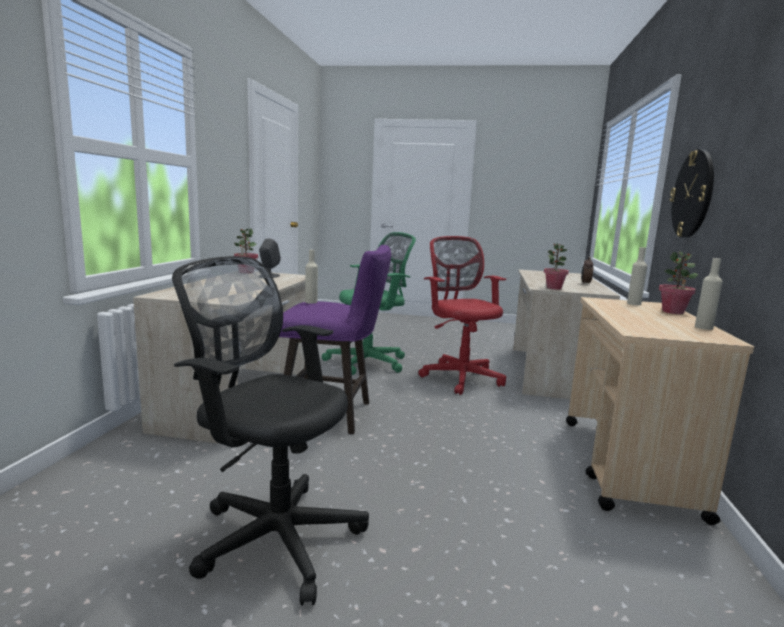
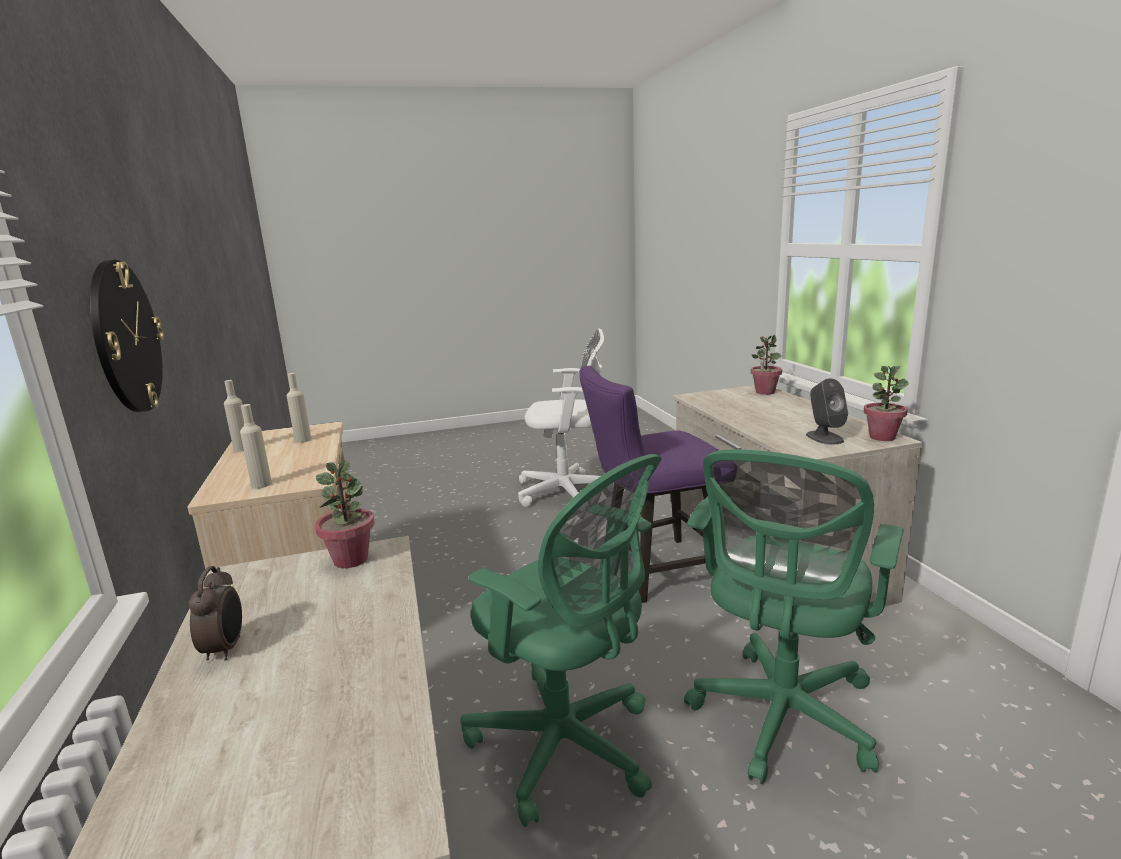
camera: 155 degrees right, 5 degrees up
(273, 535) = (569, 492): black office chair -> white office chair
(311, 302) = (688, 440): beige bottle -> beige bottle (303, 440)
(460, 376) = (568, 747): red office chair -> green office chair
(673, 312) = (229, 475): potted plant -> potted plant (765, 392)

